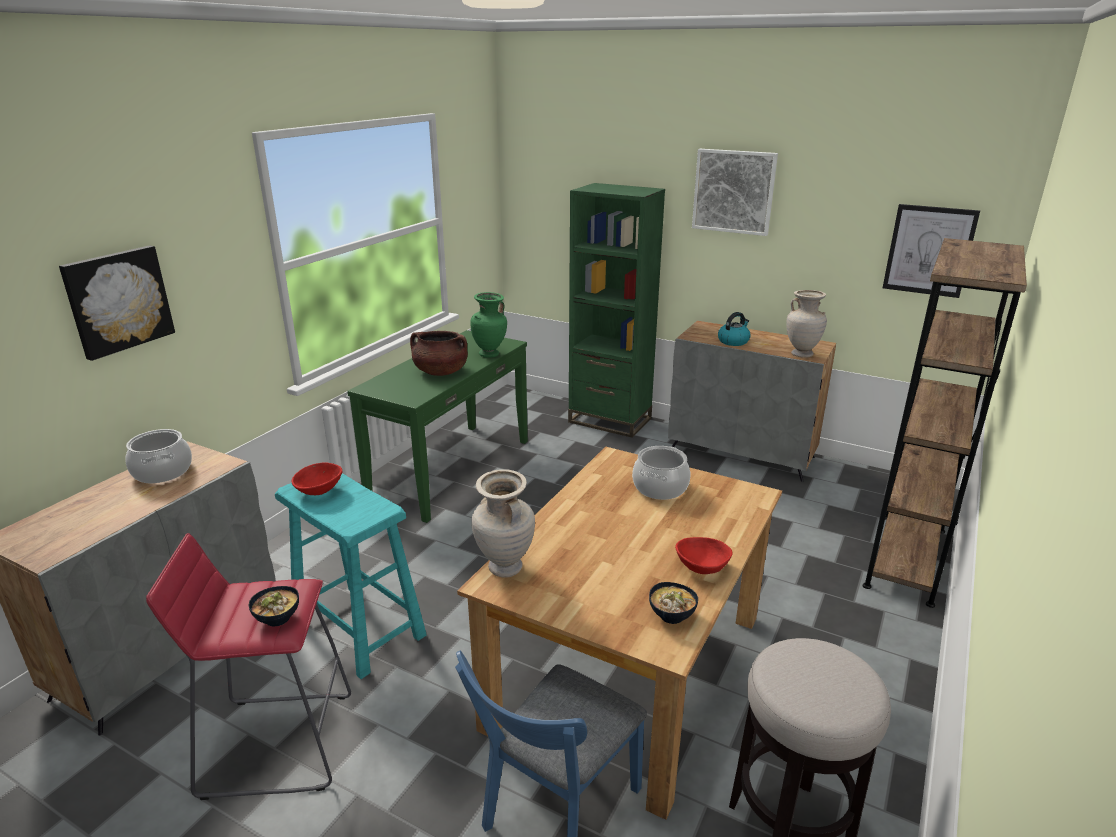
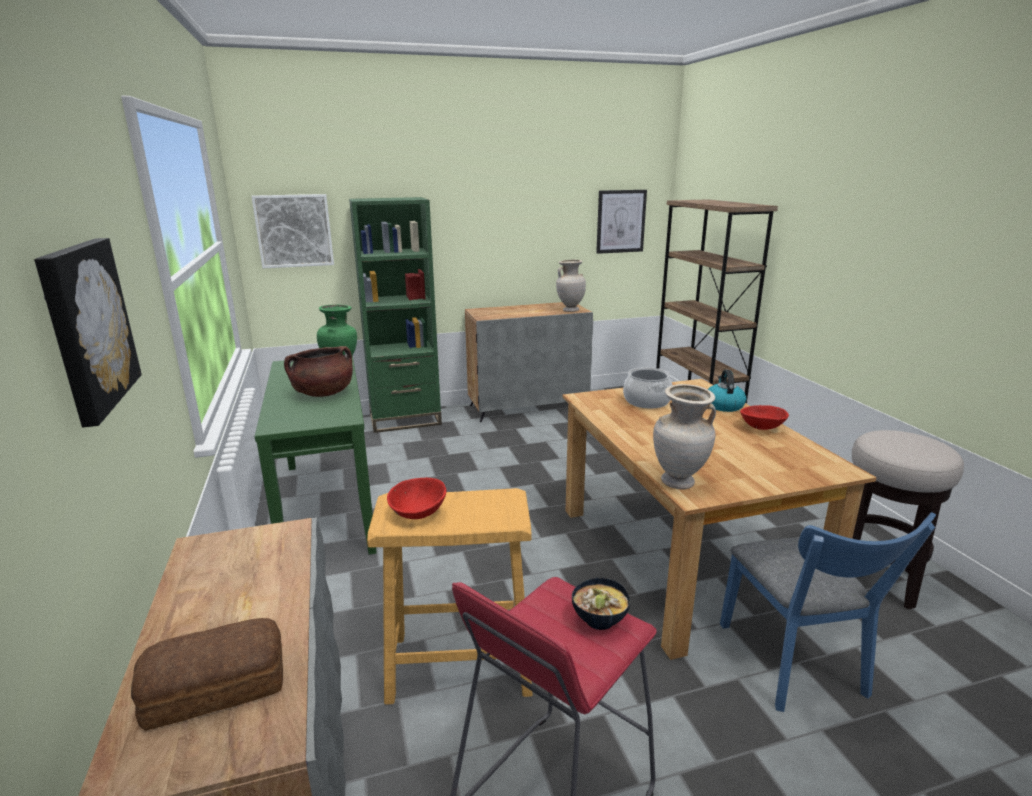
camera: 45 degrees left, 5 degrees down
(72, 524) = (218, 688): none -> bread
(162, 471) = (219, 576): cooking pot -> none
(359, 629) = (460, 664): turquoise stool -> beige stool
(672, 616) = (806, 455): bowl -> none
(733, 191) = (480, 193): picture -> picture (294, 231)
(733, 341) = (516, 313): kettle -> kettle (723, 405)

